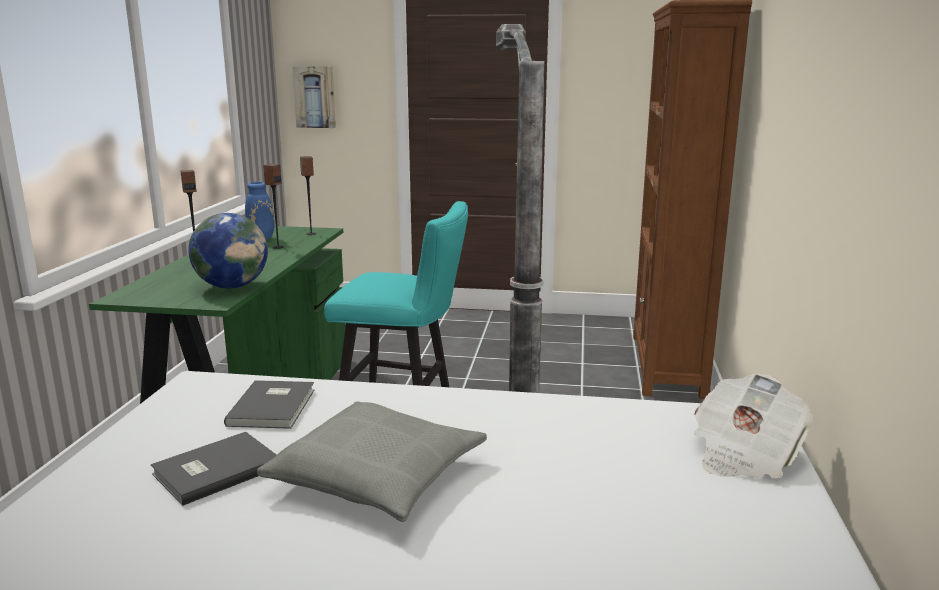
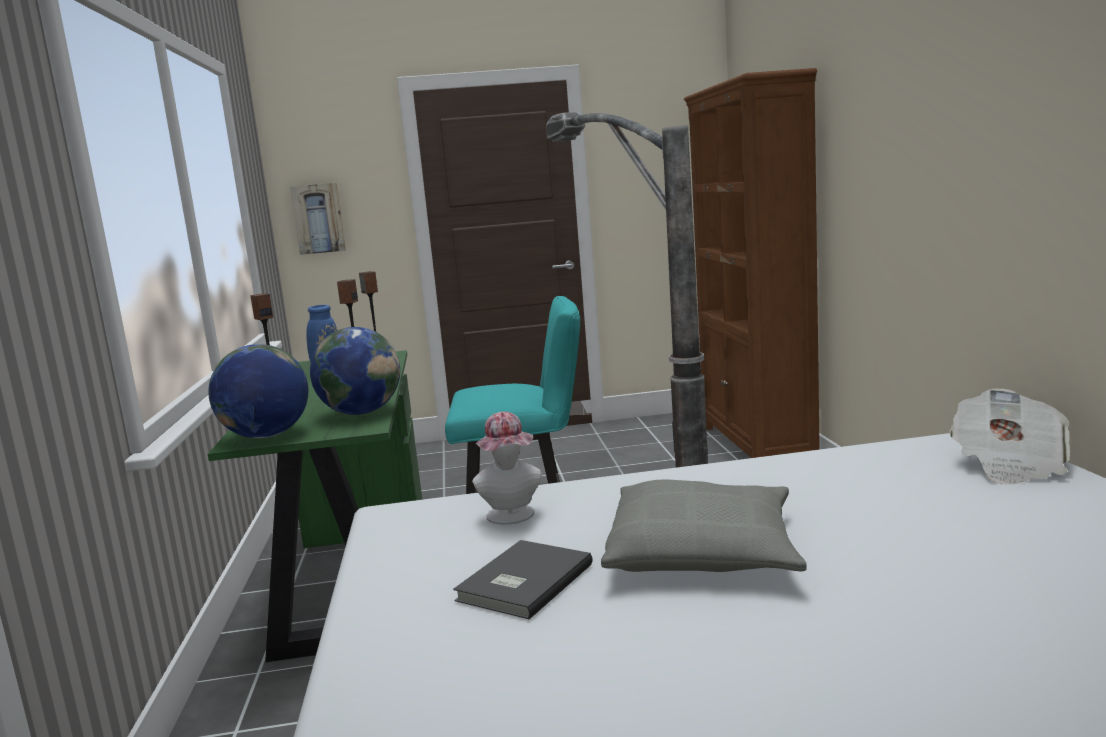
camera: 15 degrees left, 5 degrees down
(144, 295) = (266, 436): none -> globe
(274, 406) = (512, 517): grey book -> hat

